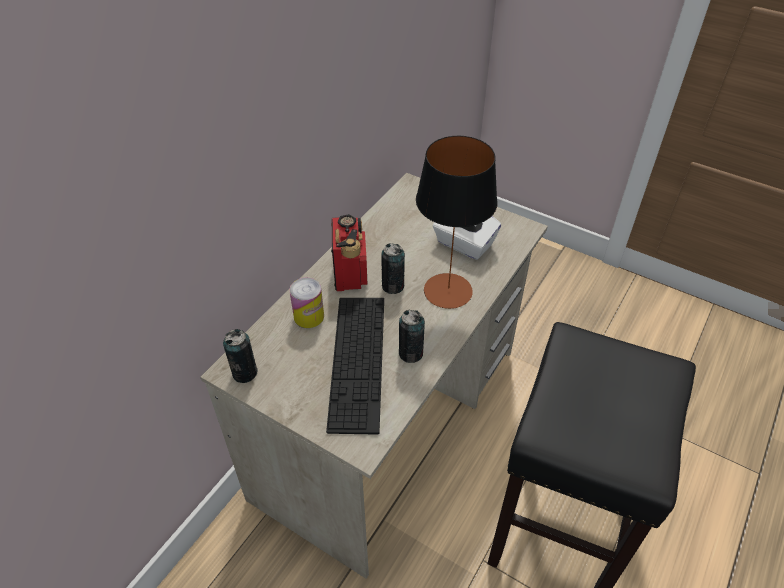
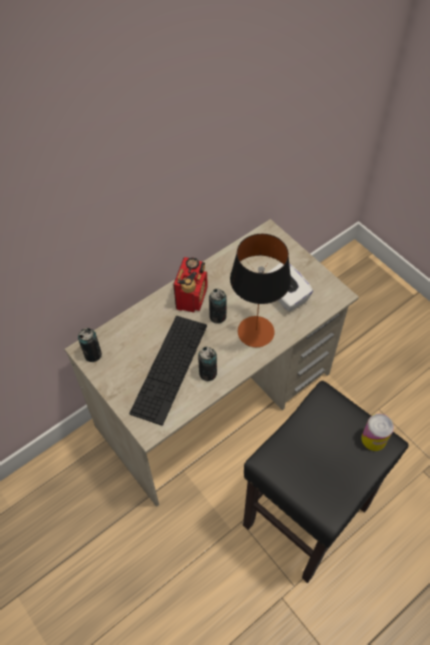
camera: 20 degrees right, 10 degrees up
(309, 316) = (150, 324): can -> can (373, 439)

